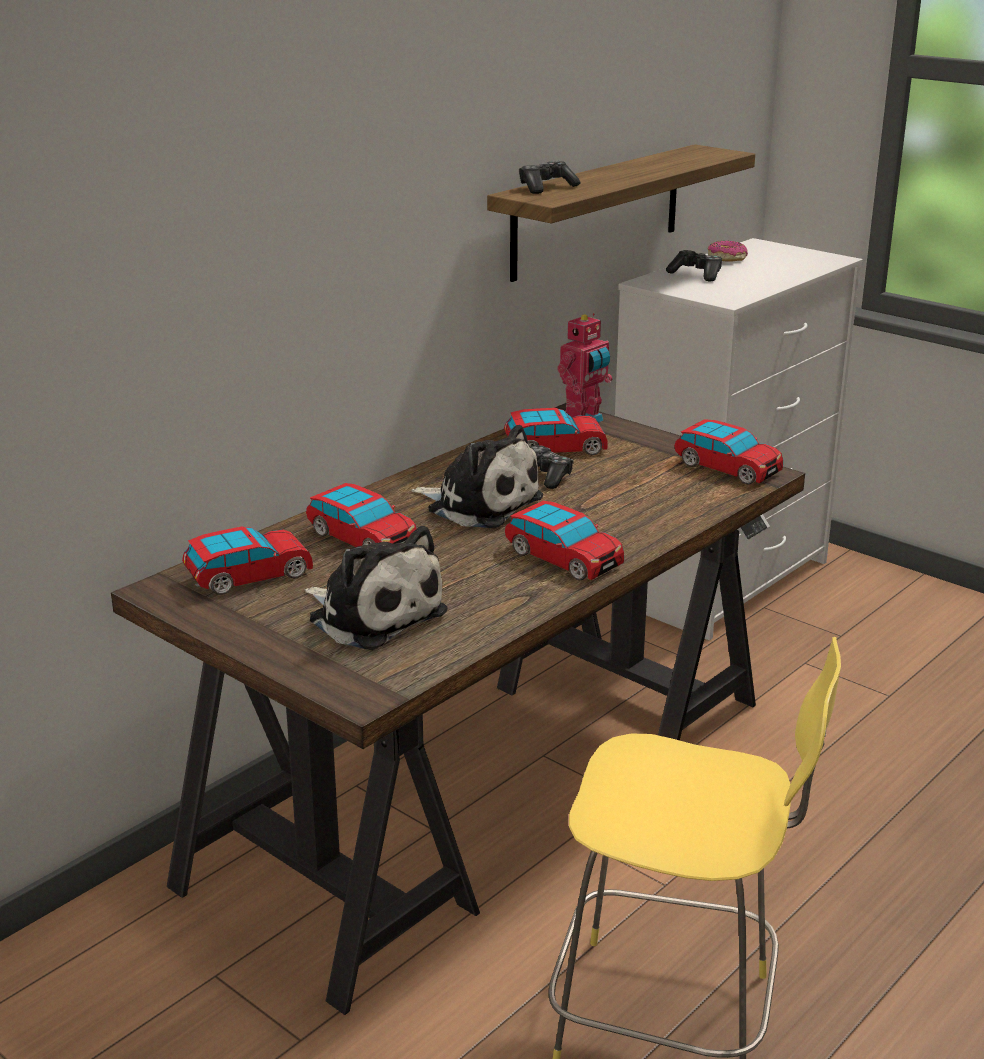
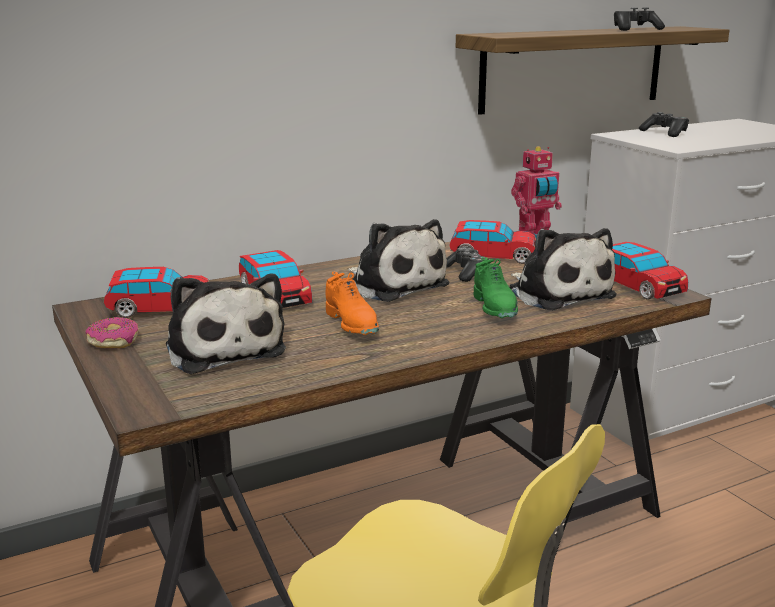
camera: 20 degrees right, 5 degrees down
(480, 562) = (352, 325): none -> orange shoe
(546, 187) = (511, 33): game controller -> game controller (635, 29)
(563, 558) = (426, 331): toy car -> none
(609, 519) = (495, 308): none -> green shoe
(656, 489) = (557, 293): none -> plush toy
(726, 258) = (702, 126): donut -> donut (114, 341)

